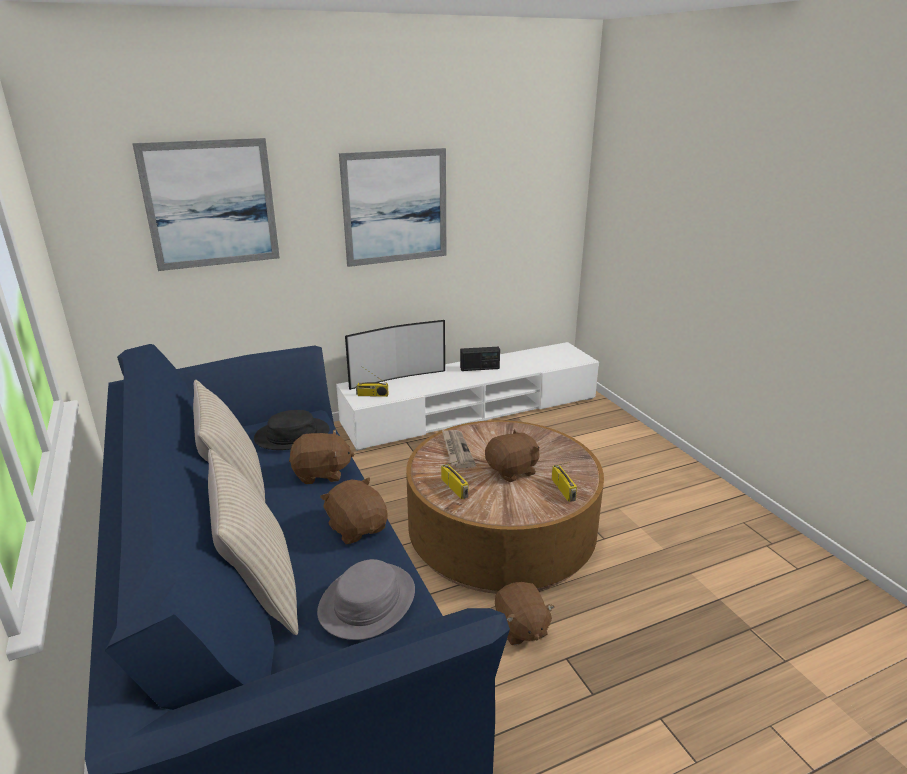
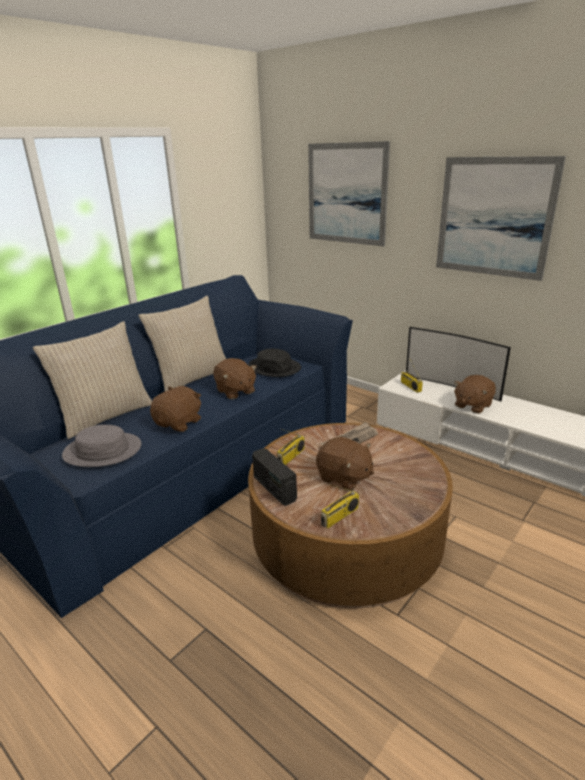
camera: 65 degrees right, 0 degrees up
(479, 368) = (536, 415): radio -> radio (274, 488)
(521, 628) = (228, 586): brown plush toy -> brown plush toy (472, 405)

